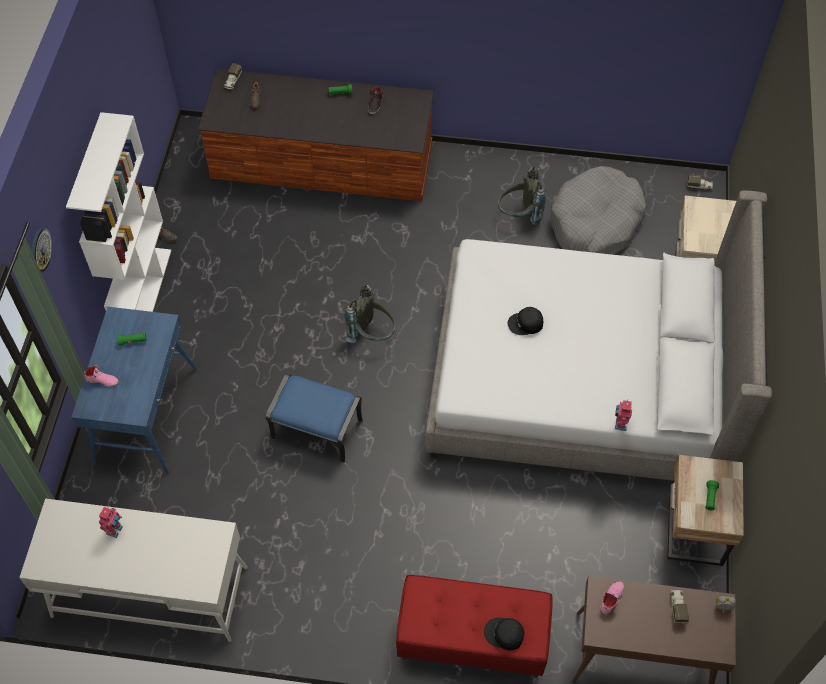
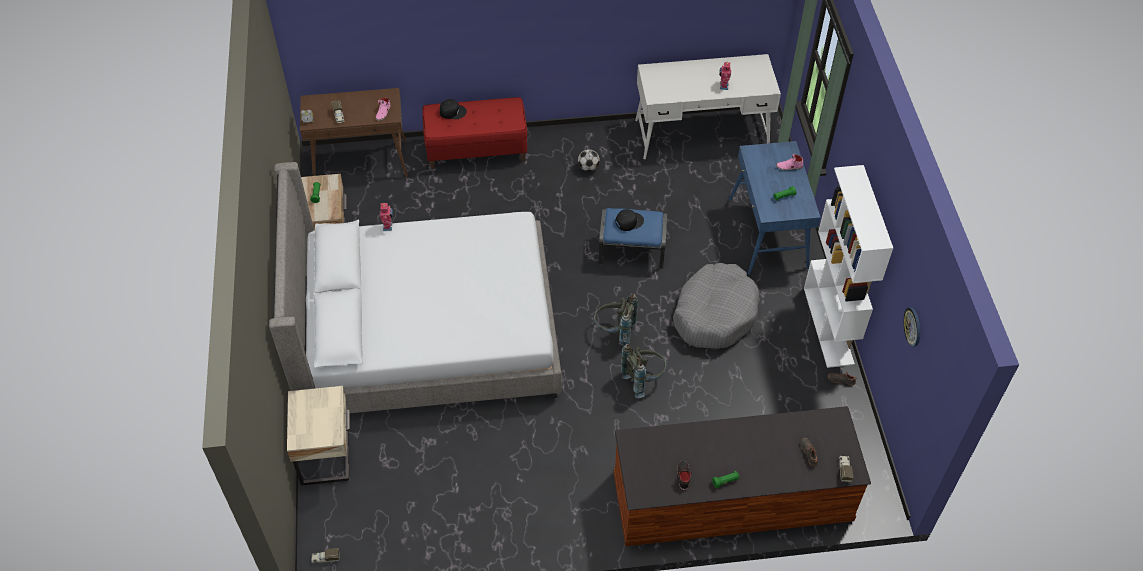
camera: 165 degrees right, 5 degrees down
(40, 249) = (855, 121): wall clock -> wall clock (913, 326)
(326, 569) = (588, 167): none -> football
(519, 215) = (511, 478): grey backpack -> grey backpack (643, 379)
(526, 324) = (476, 284): black cap -> black cap (629, 221)
(595, 222) = (432, 488): grey dog bed -> grey dog bed (714, 313)

